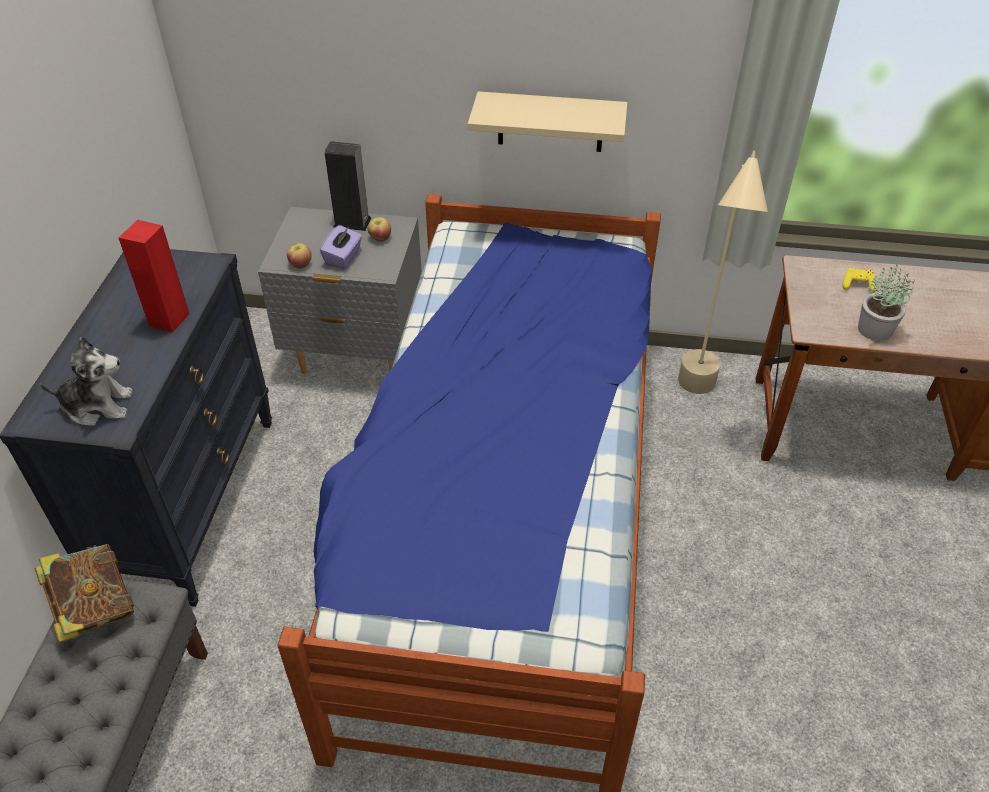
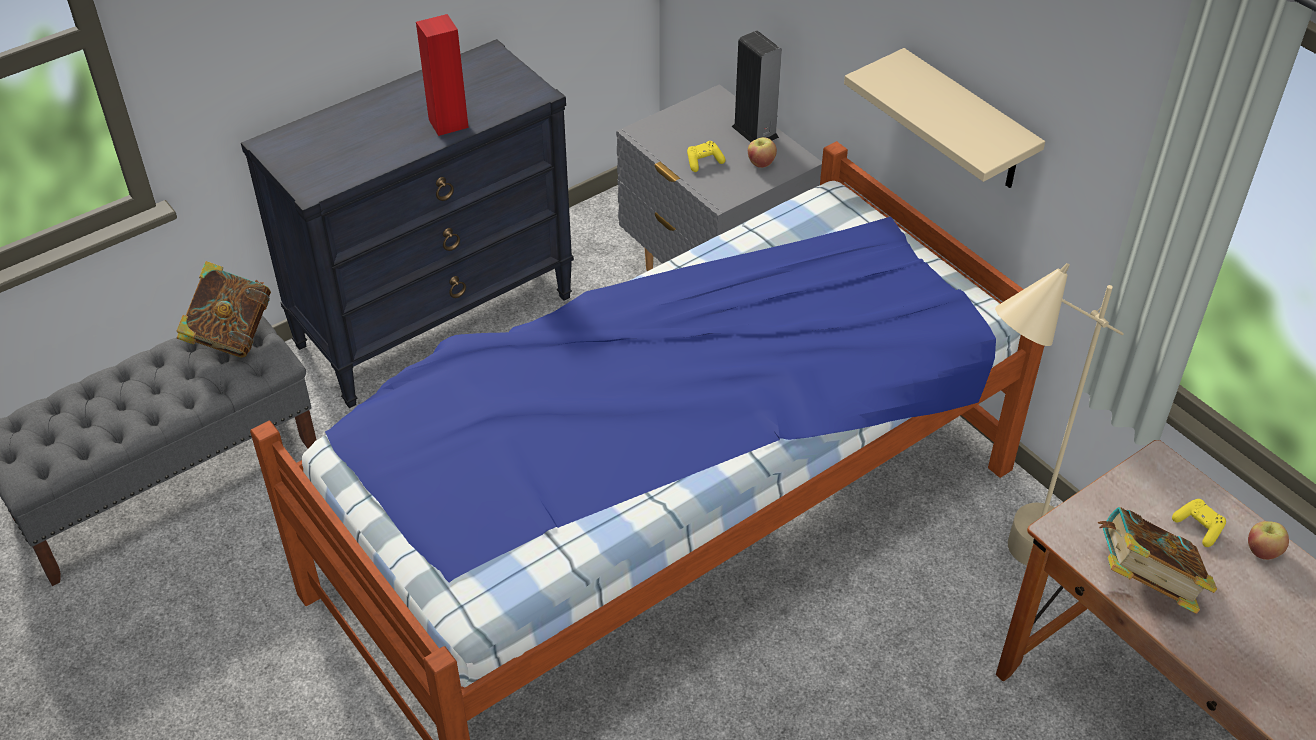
camera: 45 degrees right, 0 degrees up
(98, 406) = (322, 162): plush toy -> none
(300, 264) = (659, 146): apple -> apple (1262, 550)
(343, 257) = (704, 162): purple tissue box -> yellow game controller
(875, 329) = (1144, 583): potted plant -> book

